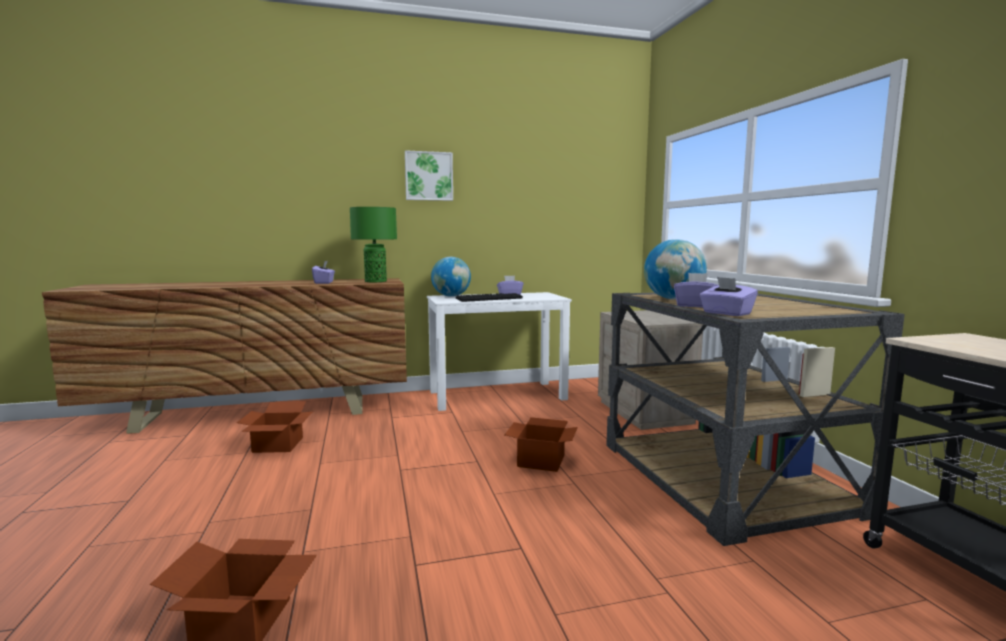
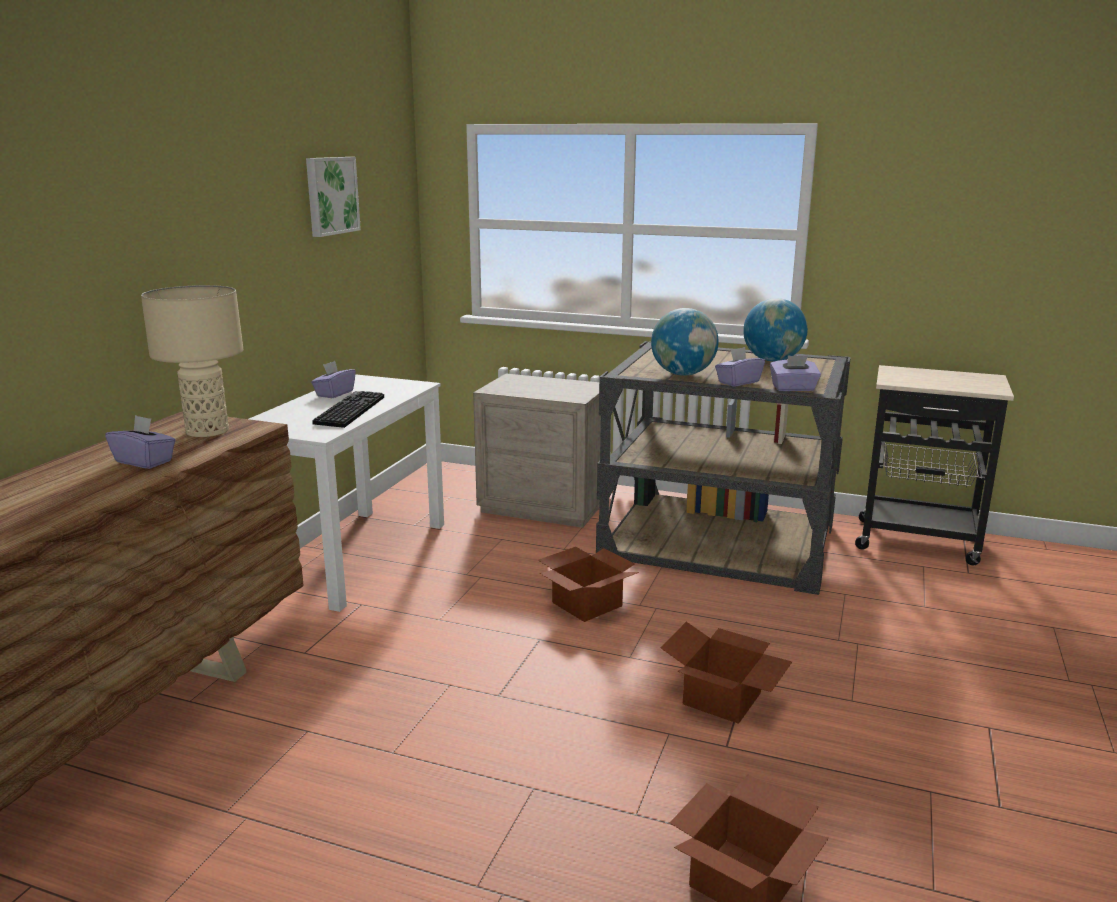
camera: 55 degrees left, 10 degrees up
(276, 445) = (261, 780): cardboard box -> cardboard box (723, 700)
(376, 281) = (207, 430): green table lamp -> beige table lamp
(428, 176) = (194, 205): picture -> picture (330, 195)
(451, 296) = (272, 420): globe -> globe (772, 360)

